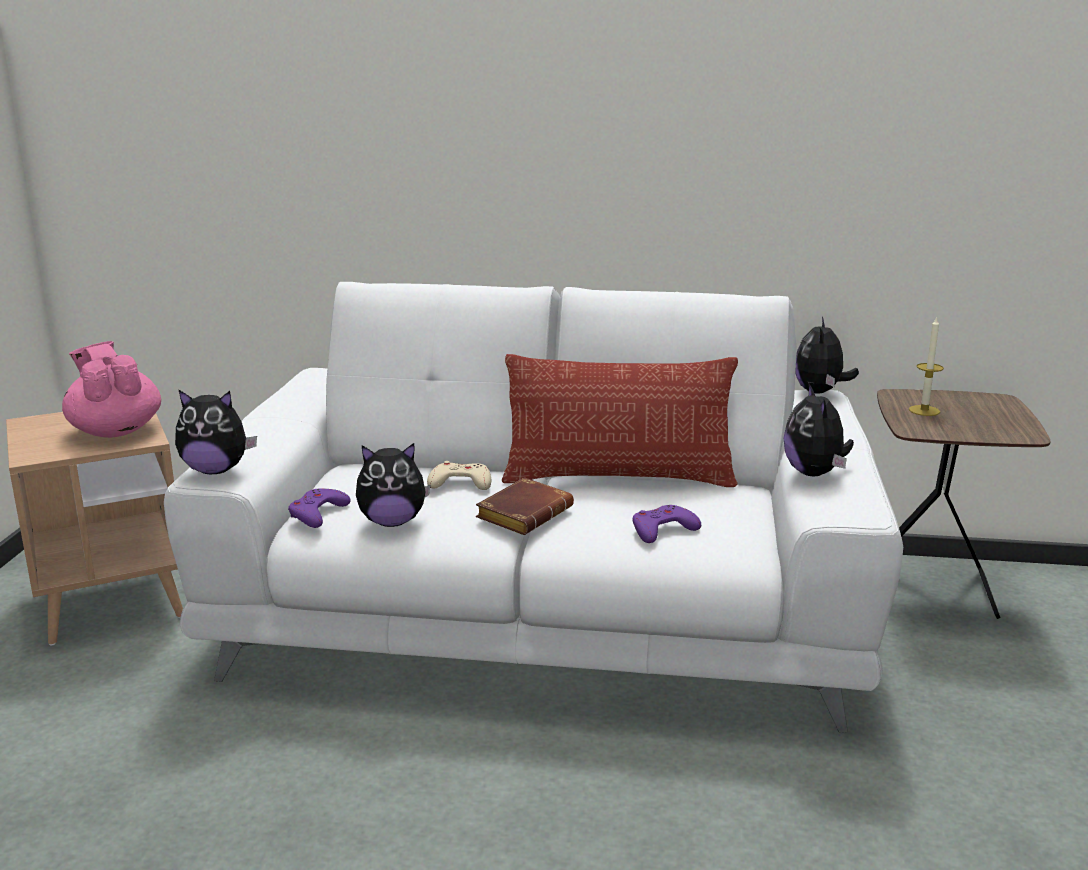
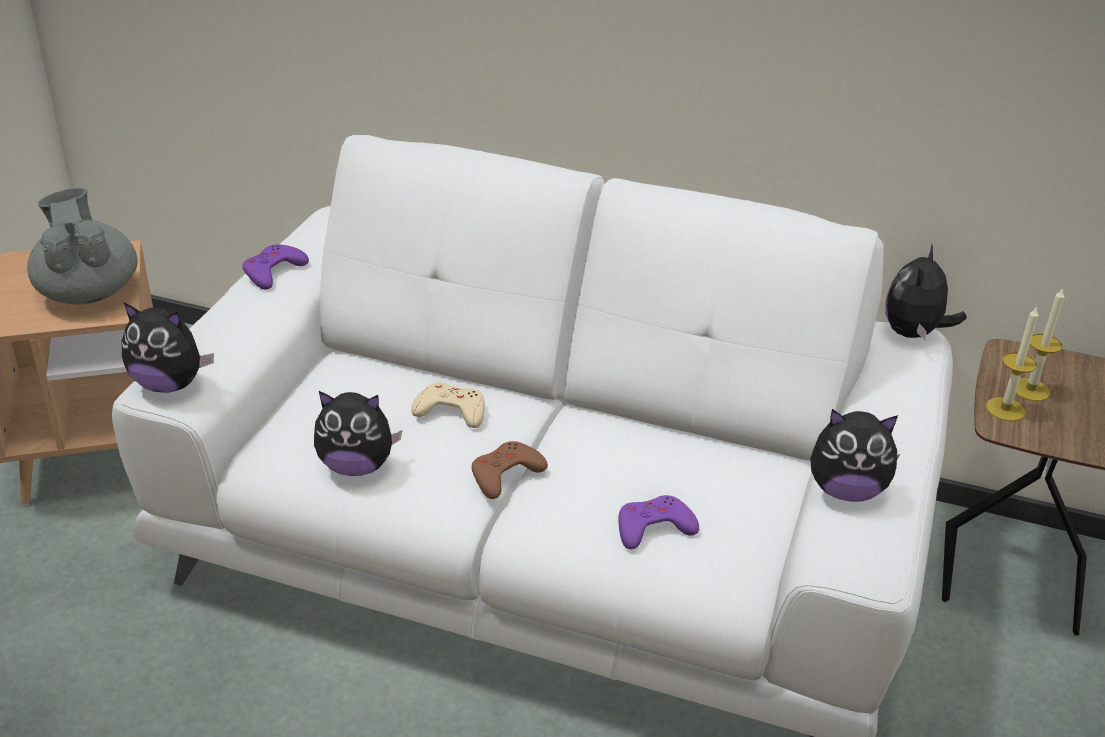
camera: 10 degrees right, 15 degrees up
(115, 431) = (88, 292): pink teapot -> grey teapot
(317, 513) = (279, 440): purple game controller -> purple game controller (273, 271)
(524, 513) = (505, 474): brown book -> brown game controller
(618, 478) = (634, 428): pillow -> none
(815, 473) = (846, 490): plush toy -> plush toy turned 90 degrees counterclockwise
(911, 421) = (1005, 409): none -> candle

